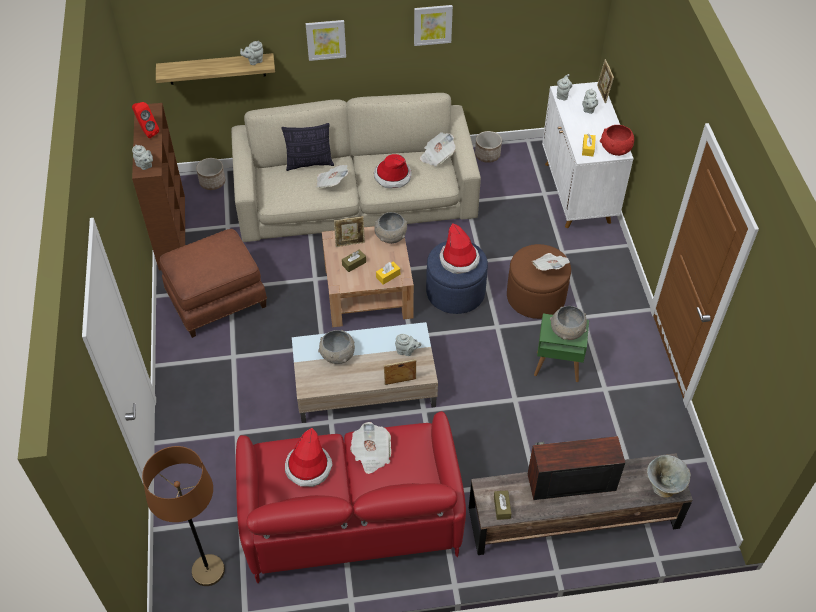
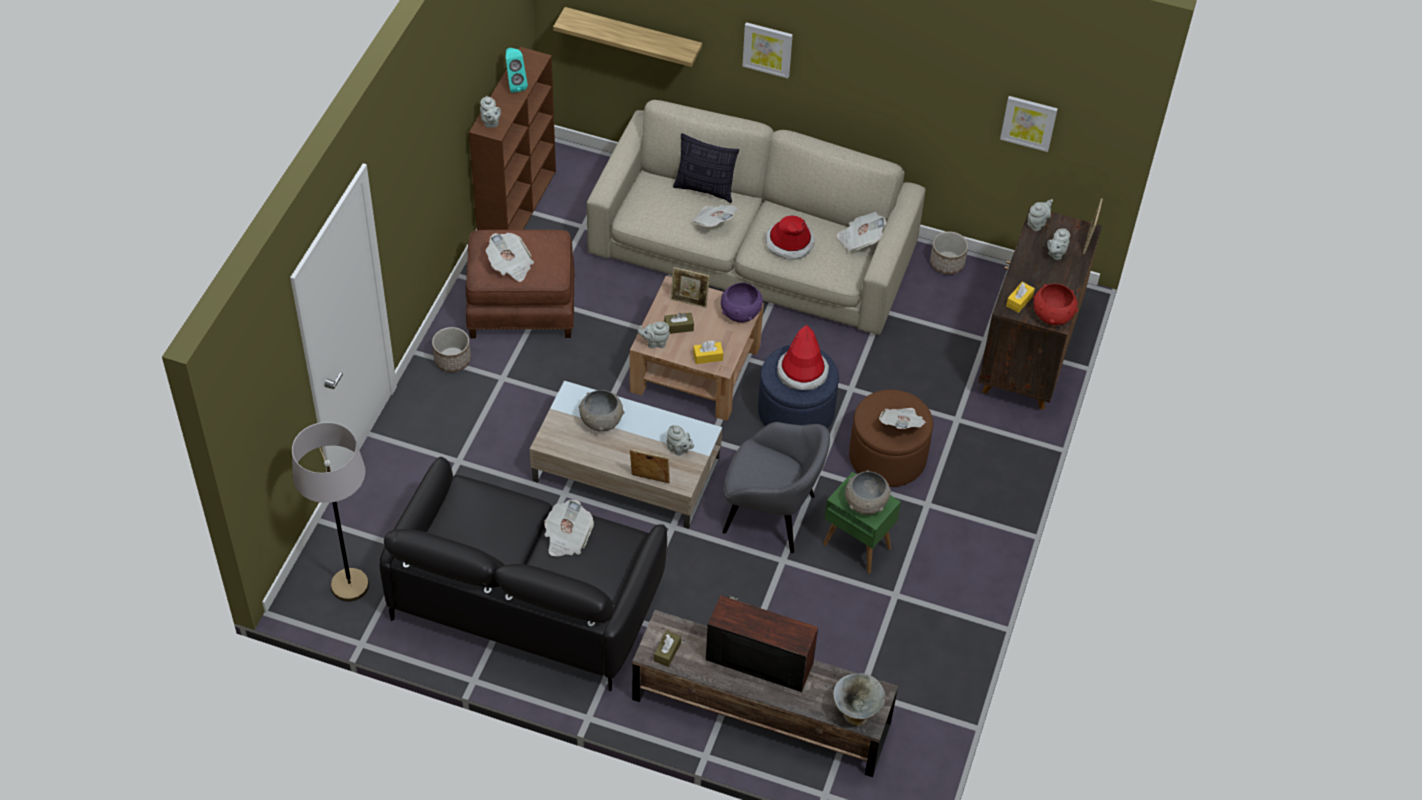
camera: 25 degrees right, 0 degrees up
(147, 132) = (515, 84): red speaker -> turquoise speaker
(205, 269) = (510, 265): none -> newspaper
(208, 570) = (350, 585): brown floor lamp -> grey floor lamp
(212, 182) = (597, 167): planter -> planter (453, 360)
(254, 61) = (674, 44): grey teapot -> grey teapot (655, 343)
(308, 467) = (494, 522): hat -> none
(351, 513) = (527, 597): red sofa -> black sofa
(391, 236) = (740, 313): grey bowl -> purple bowl
(432, 24) = (901, 77): picture -> picture (1029, 122)
(486, 370) = (771, 515): none -> grey armchair
(577, 193) = (1027, 356): white cabinet -> brown cabinet

